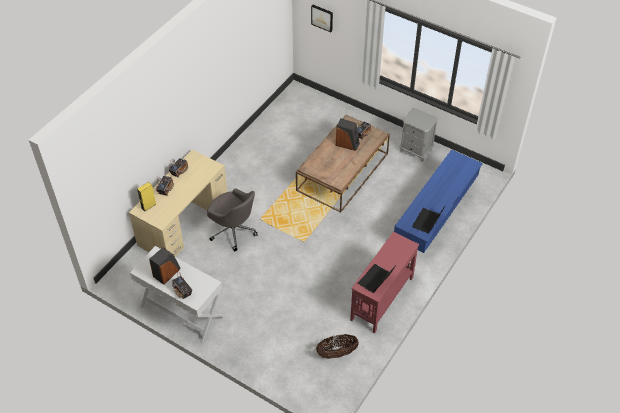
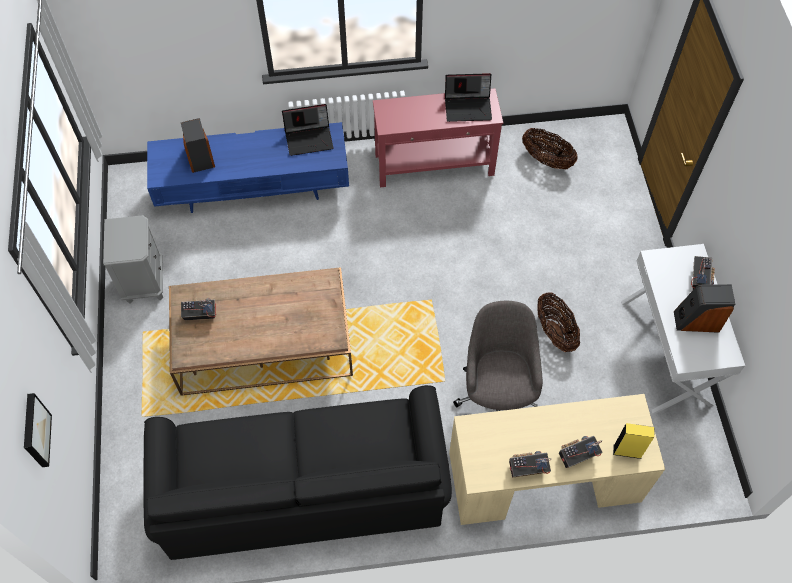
camera: 130 degrees left, 10 degrees up
(238, 276) = (555, 332): none -> basket
(265, 147) = (301, 488): none -> black sofa
(347, 144) = (238, 320): speaker -> speaker (200, 156)

